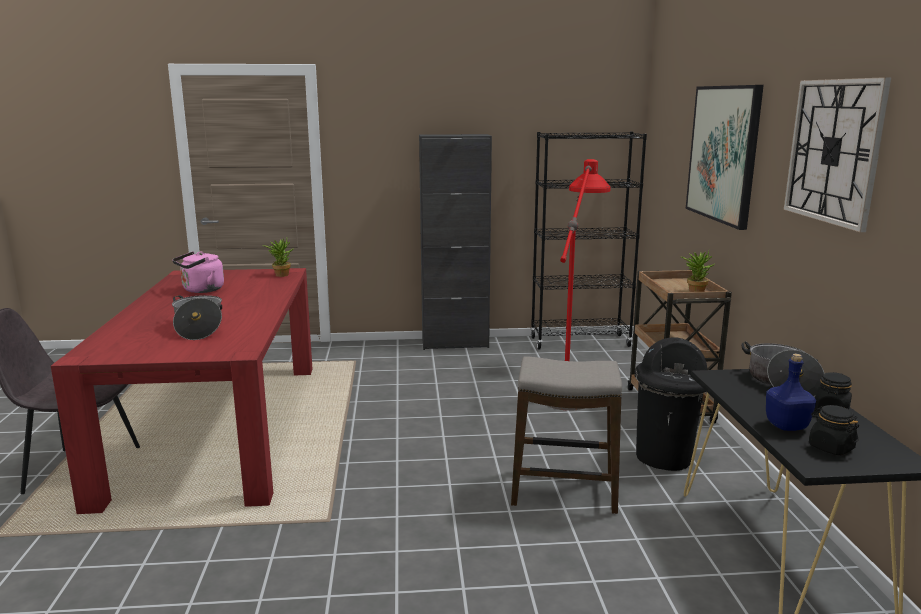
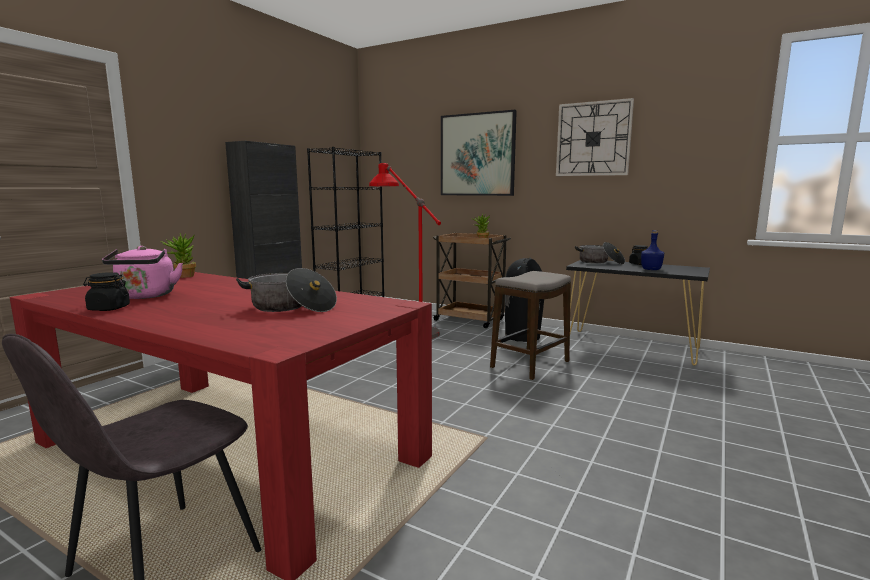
camera: 55 degrees left, 5 degrees down
(830, 447) = (679, 270): black jar -> black jar (108, 308)

